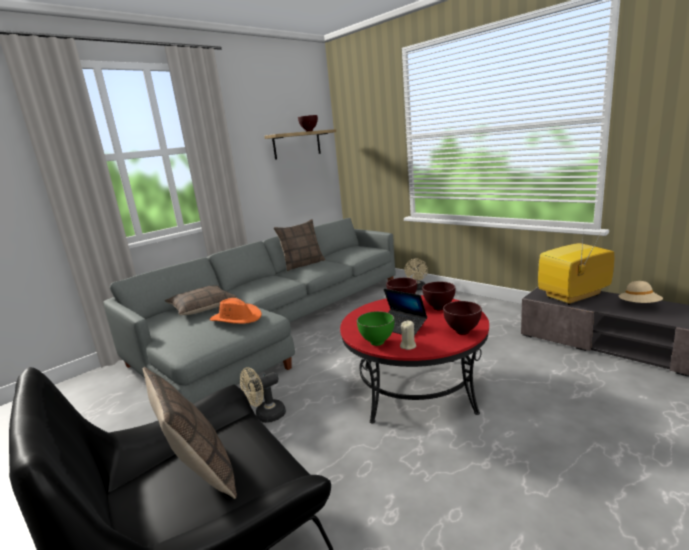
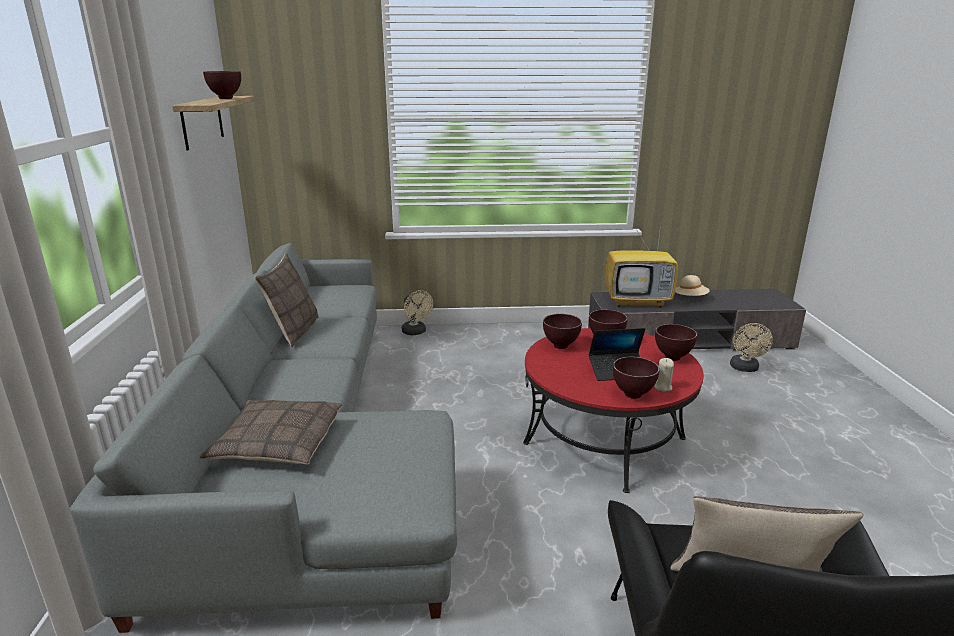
camera: 50 degrees left, 5 degrees up
(236, 318) = (390, 435): orange hat -> none
(266, 416) = (519, 550): beige fan -> beige fan (745, 369)
(377, 343) = (634, 395): green bowl -> brown bowl
(573, 297) = (638, 302): television -> television turned 105 degrees counterclockwise

